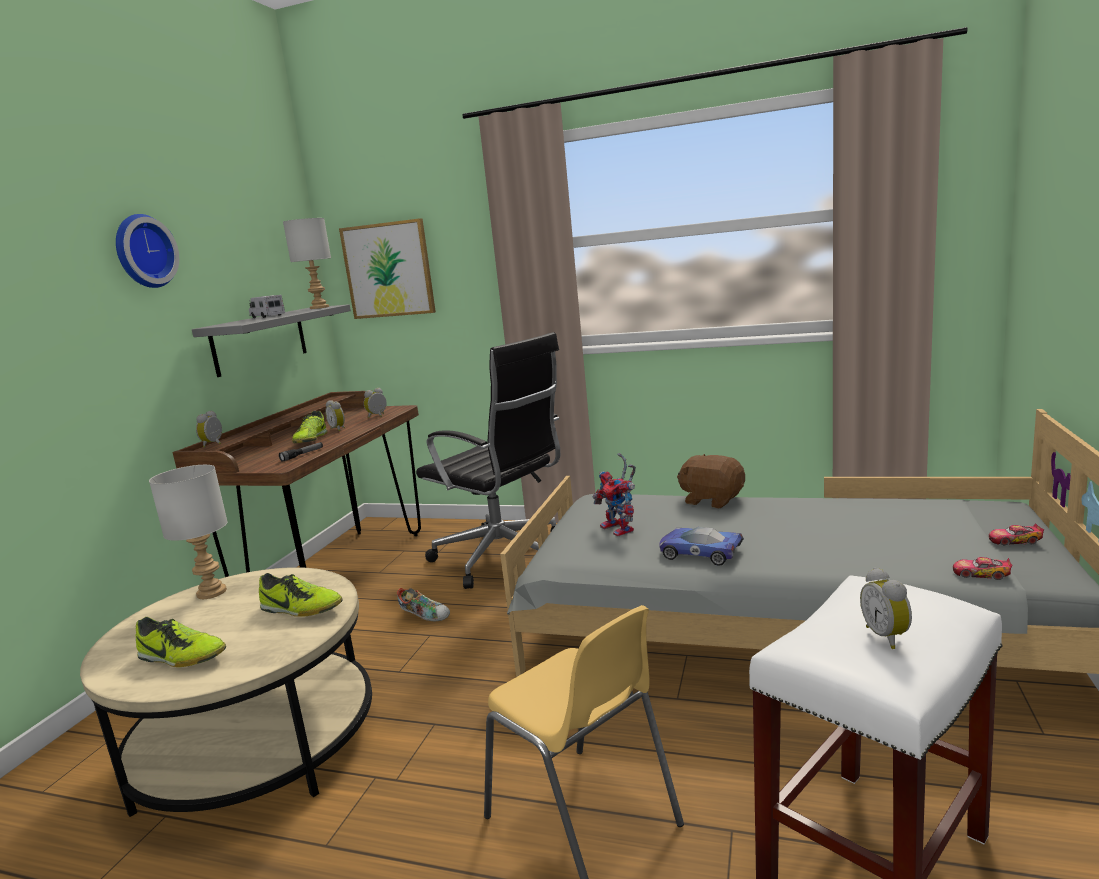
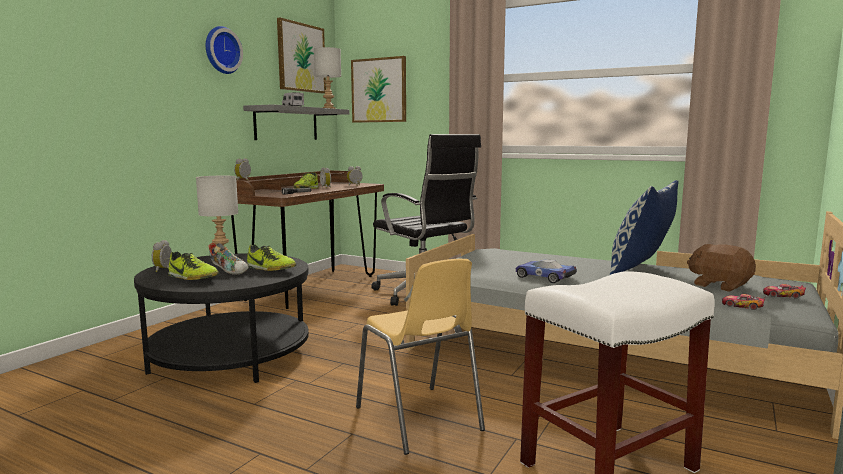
camera: 10 degrees right, 5 degrees down
(256, 742) = (230, 355): beige coffee table -> black coffee table
(265, 236) = (301, 57): none -> picture
(425, 616) = (359, 314): shoe -> shoe (229, 271)
(621, 529) = (496, 262): toy robot -> none
(712, 500) = (570, 257): brown plush toy -> brown plush toy (719, 285)
(817, 517) = (641, 271): none -> pillow
(887, 636) = (622, 289): alarm clock -> alarm clock (164, 270)

